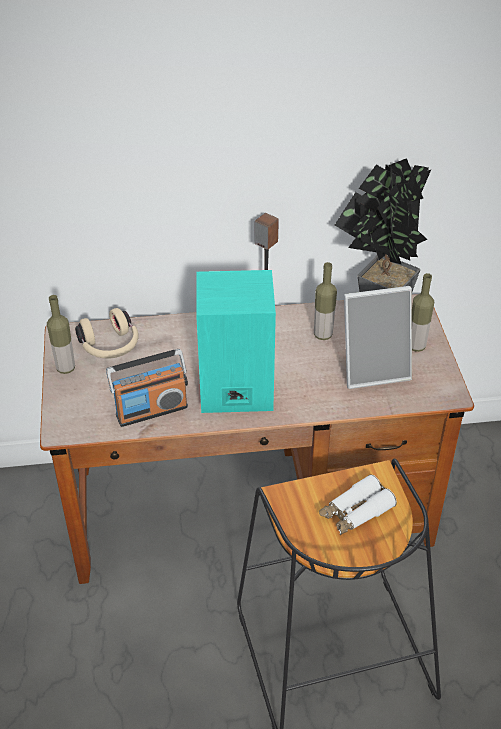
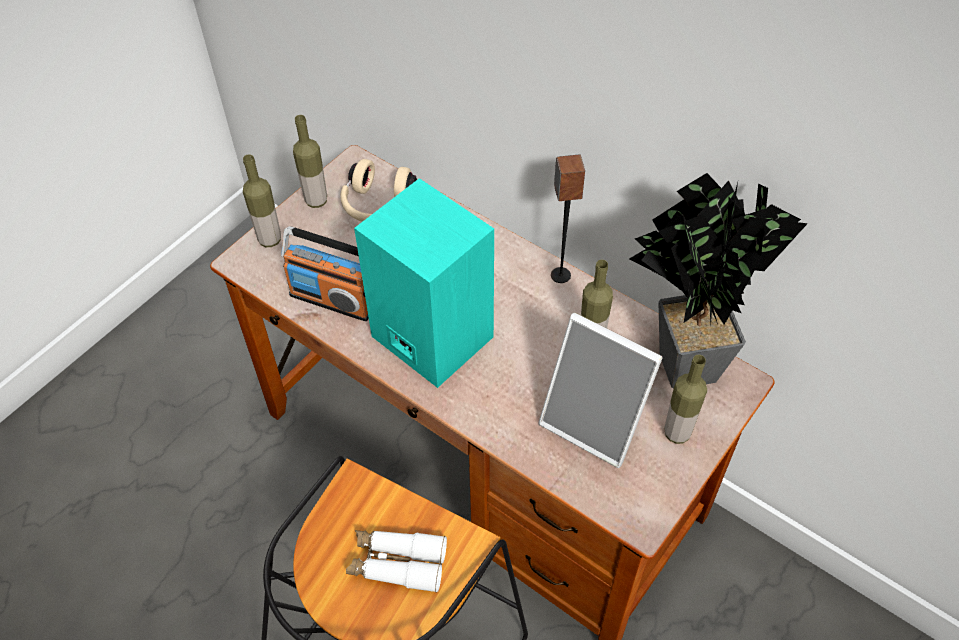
camera: 45 degrees right, 10 degrees up
(64, 407) = (270, 239): none -> bottle

